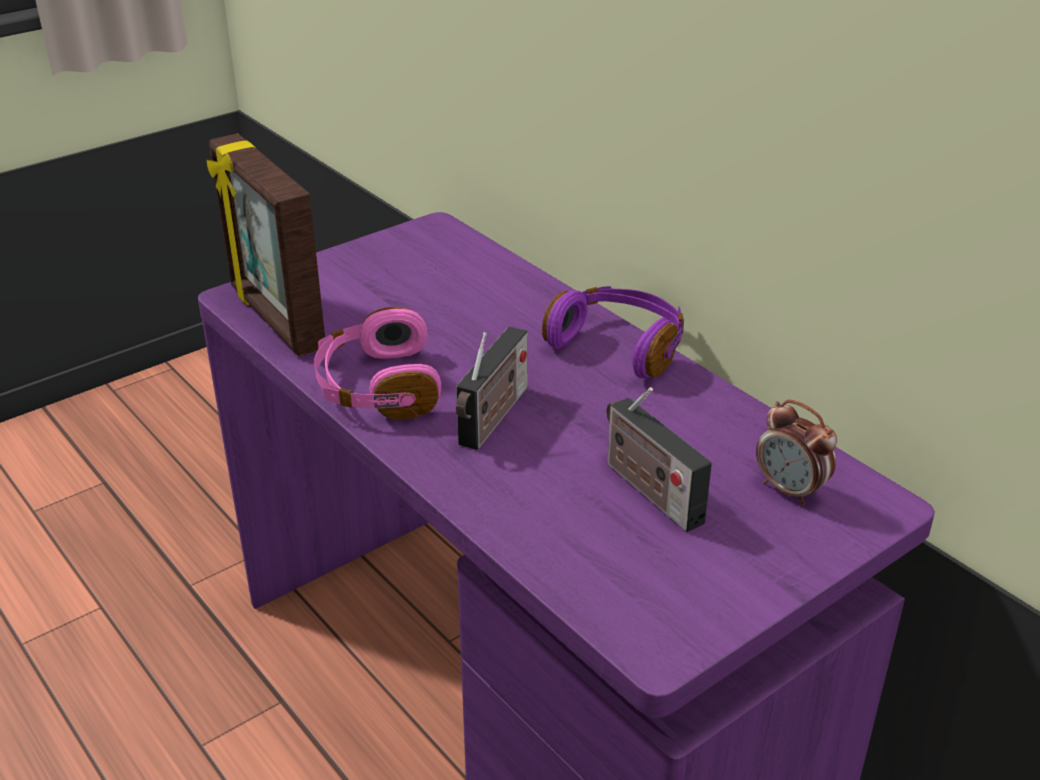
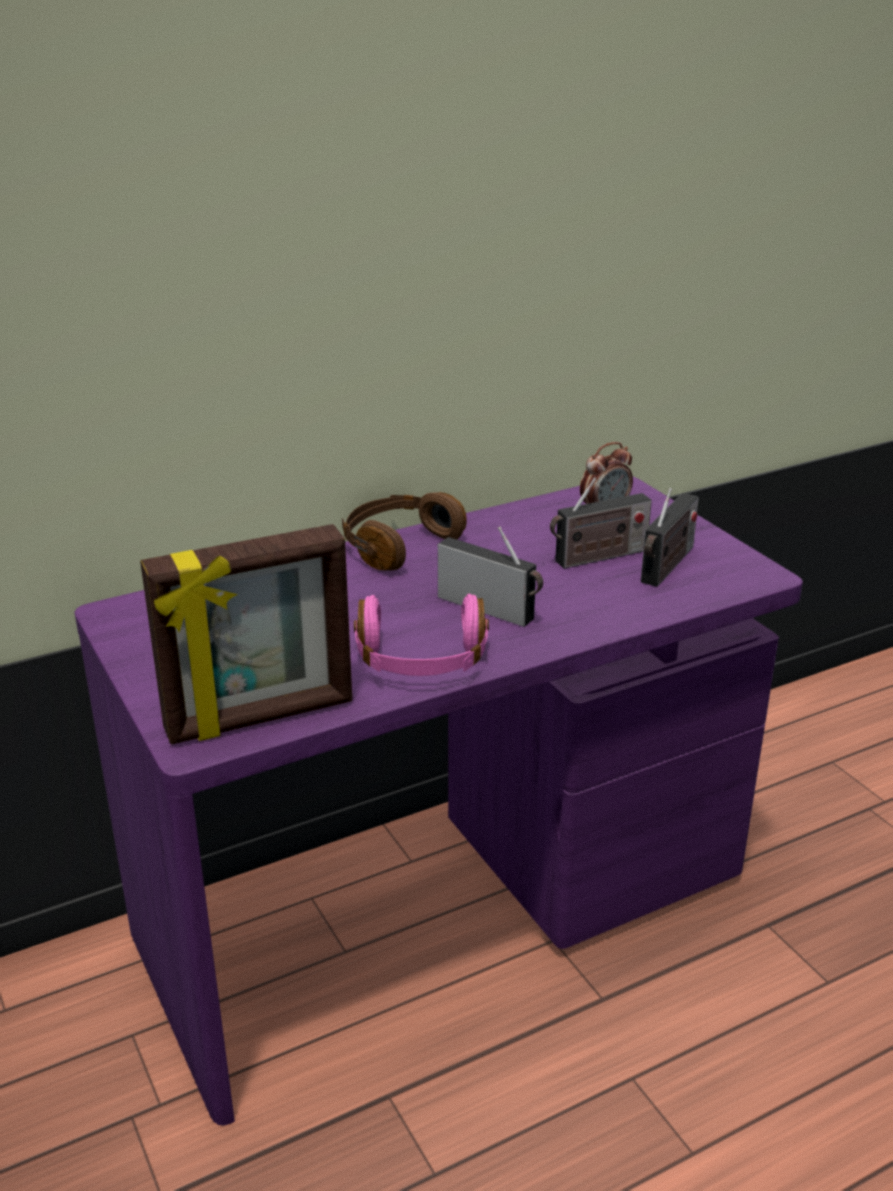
camera: 80 degrees left, 5 degrees down
(619, 346) = (398, 545): purple headphones -> brown headphones
(646, 552) = (667, 567): none -> radio

